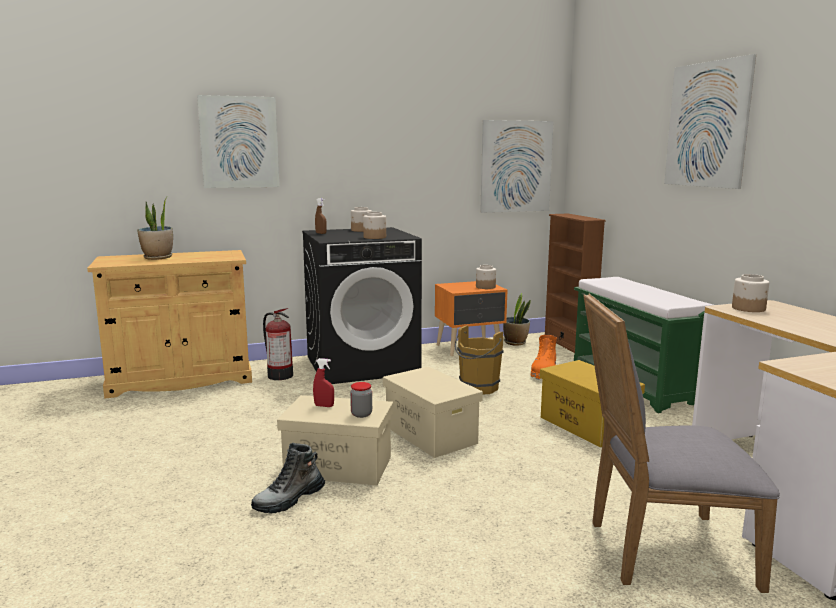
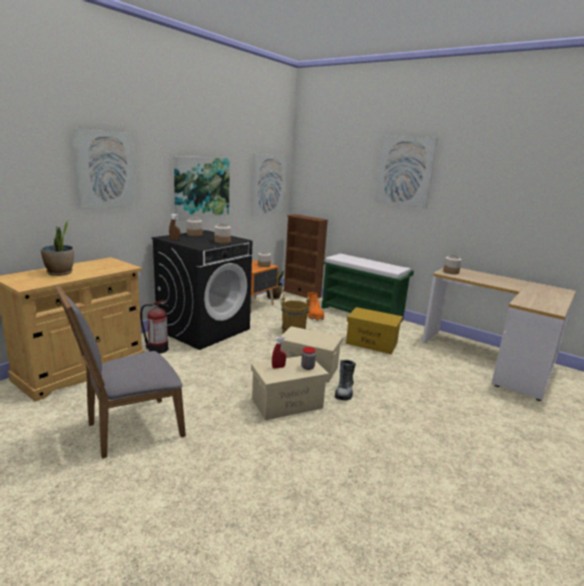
camera: 35 degrees left, 5 degrees up
(289, 500) = (290, 433): boot -> boot (344, 391)
(386, 167) = (201, 187): none -> picture
(660, 551) = (473, 400): grey chair -> grey chair (129, 429)

